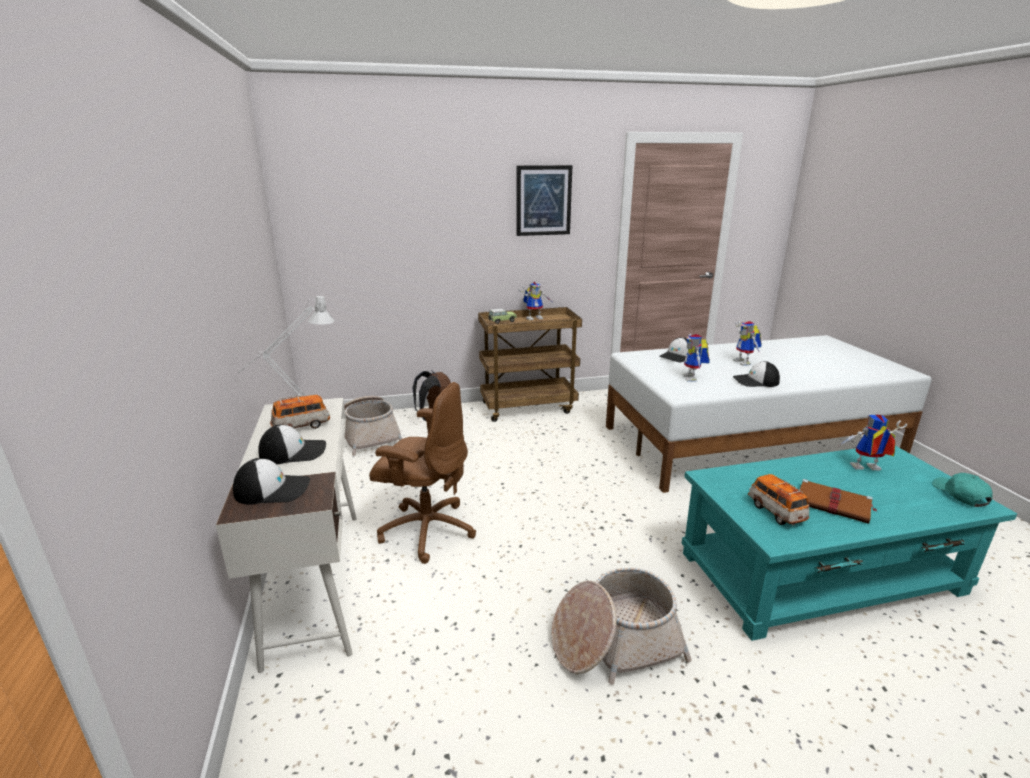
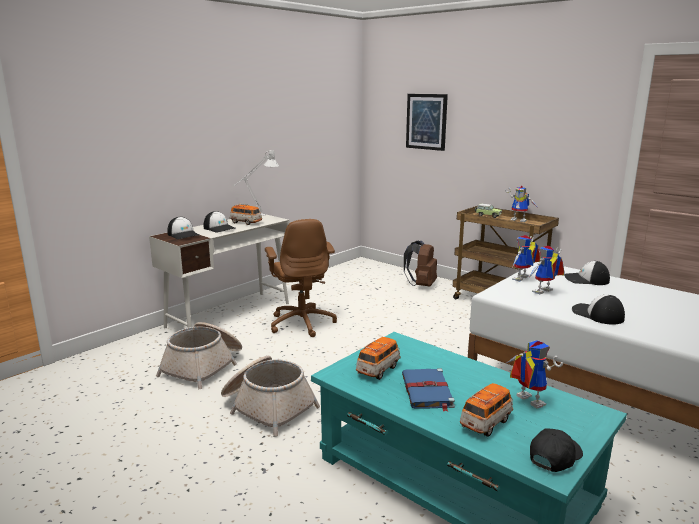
camera: 55 degrees right, 5 degrees down
(369, 435) = (371, 276): basket -> basket (204, 366)
(543, 200) = (547, 112): picture -> picture (426, 121)
(745, 362) = (641, 305): toy robot -> toy robot (522, 279)
(834, 504) = (427, 391): brown book -> blue book
(901, 500) = (486, 422): none -> toy car
(960, 495) = (554, 456): turquoise cap -> black cap

